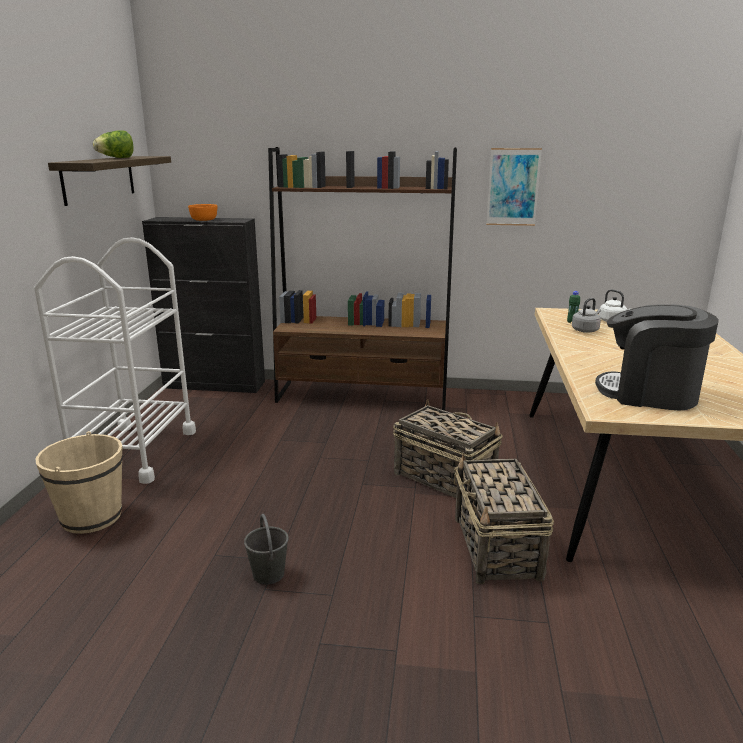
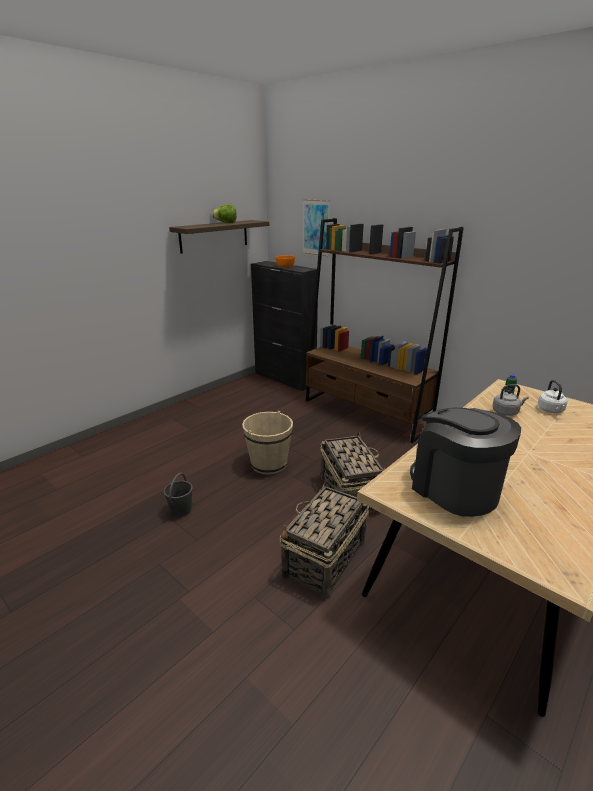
camera: 35 degrees right, 5 degrees up
(91, 517) = (143, 440): beige bucket -> beige bucket (269, 464)
(134, 452) = (199, 410): white cart -> none
(513, 187) = (512, 266): picture -> picture (316, 227)

